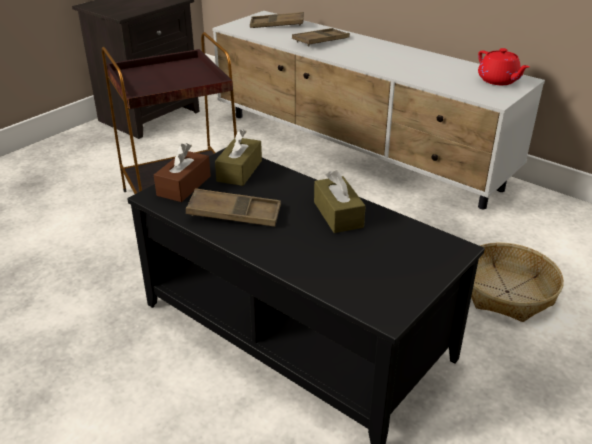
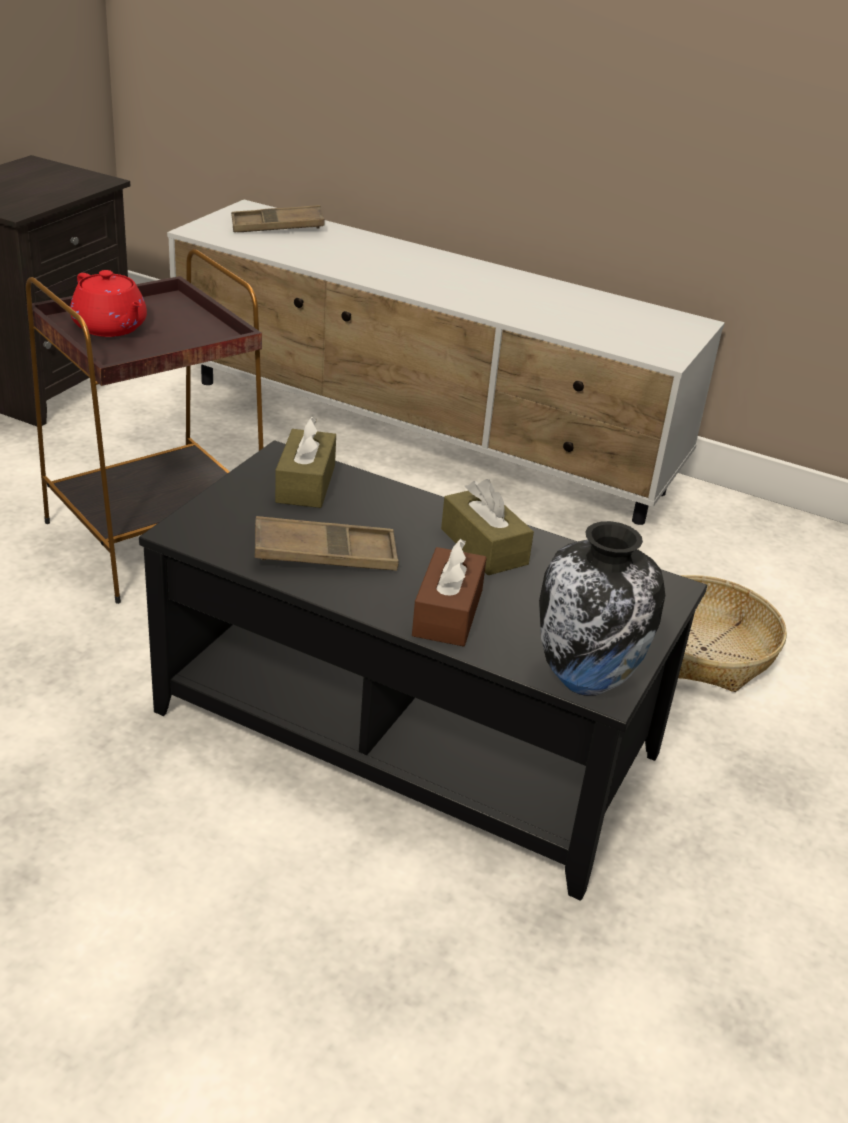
camera: 15 degrees left, 0 degrees up
(184, 186) = (225, 512): brown tissue box -> brown tissue box (447, 613)
(320, 41) = (362, 257): brown tray -> none
(376, 307) = (586, 681): none -> vase
(498, 81) = (659, 325): red teapot -> red teapot (111, 328)

